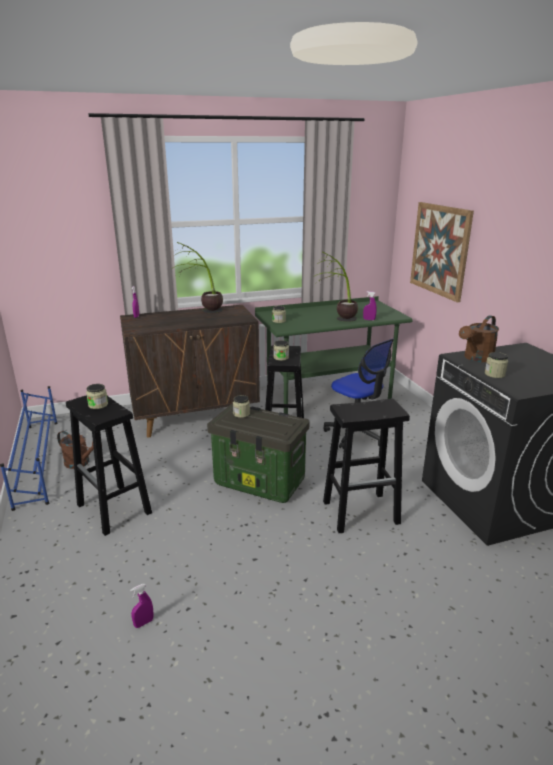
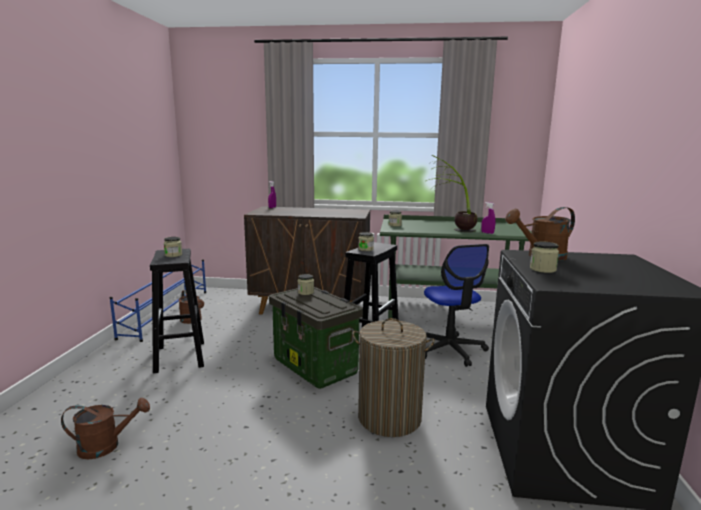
camera: 25 degrees right, 10 degrees down
(144, 623) = (106, 446): purple spray bottle -> brown watering can
(203, 313) = (327, 210): potted plant -> none
(361, 512) = (389, 418): black stool -> laundry basket
(440, 250) = (575, 163): picture -> none

